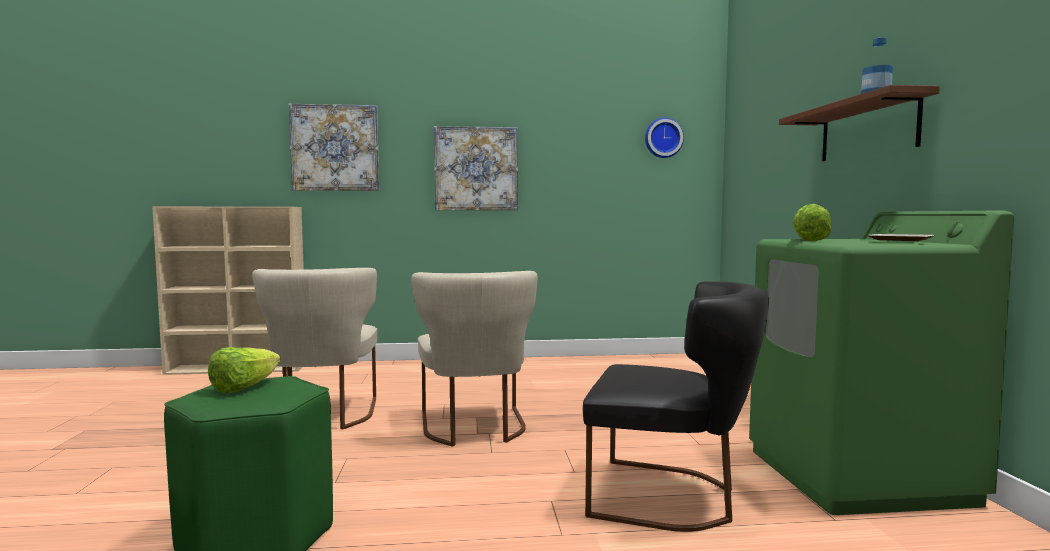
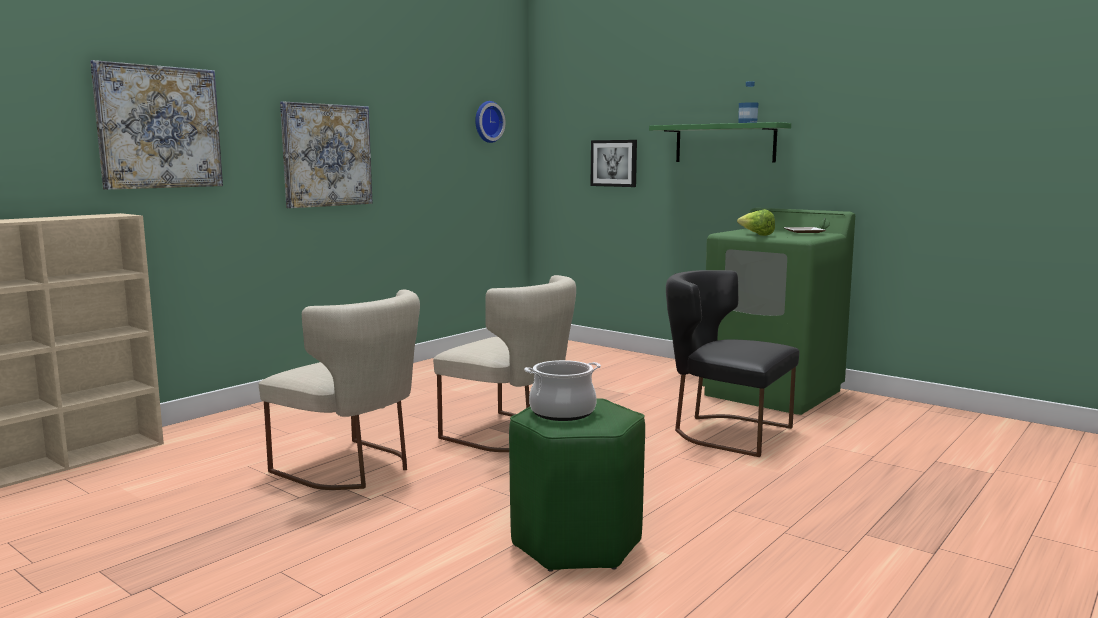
camera: 45 degrees left, 5 degrees up
(244, 388) = (562, 412): lettuce -> cooking pot
(671, 497) = (724, 432): black chair -> black chair turned 120 degrees counterclockwise
(775, 170) = (614, 163): none -> picture
(867, 130) = (725, 143): brown shelf -> green shelf

